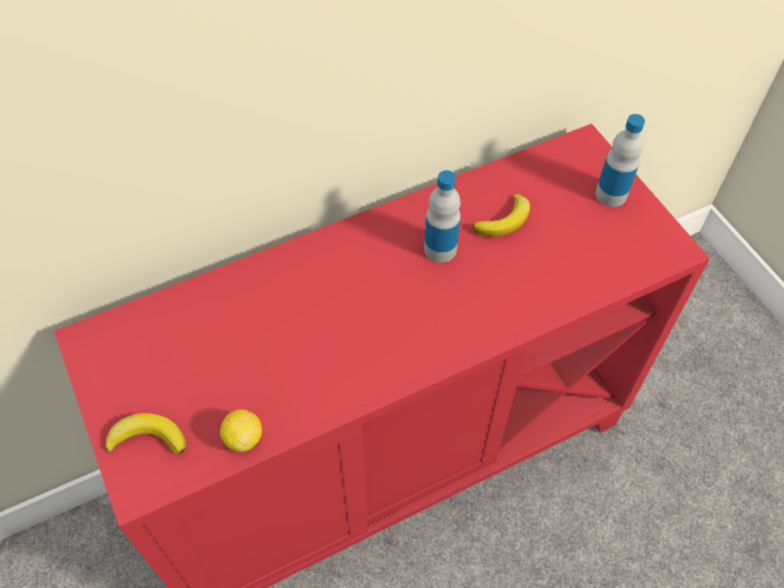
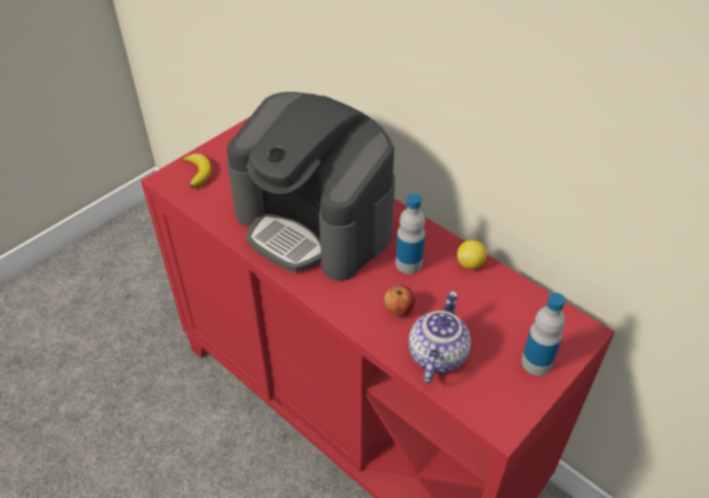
camera: 70 degrees right, 10 degrees down
(243, 438) = (211, 210): lemon -> lemon (470, 264)
(331, 321) = (315, 224): none -> coffee machine
(505, 220) = (460, 295): banana -> none
(505, 281) = (399, 310): none -> apple
(577, 270) = (436, 354): none -> teapot

